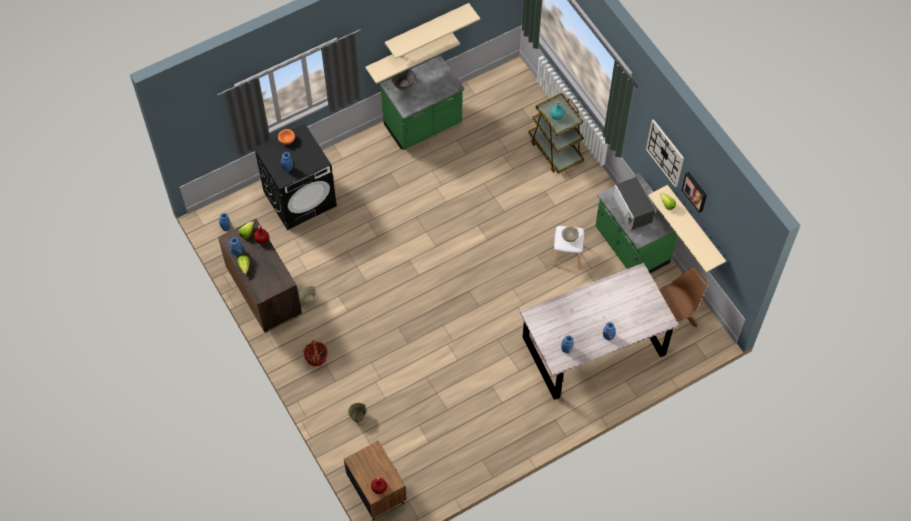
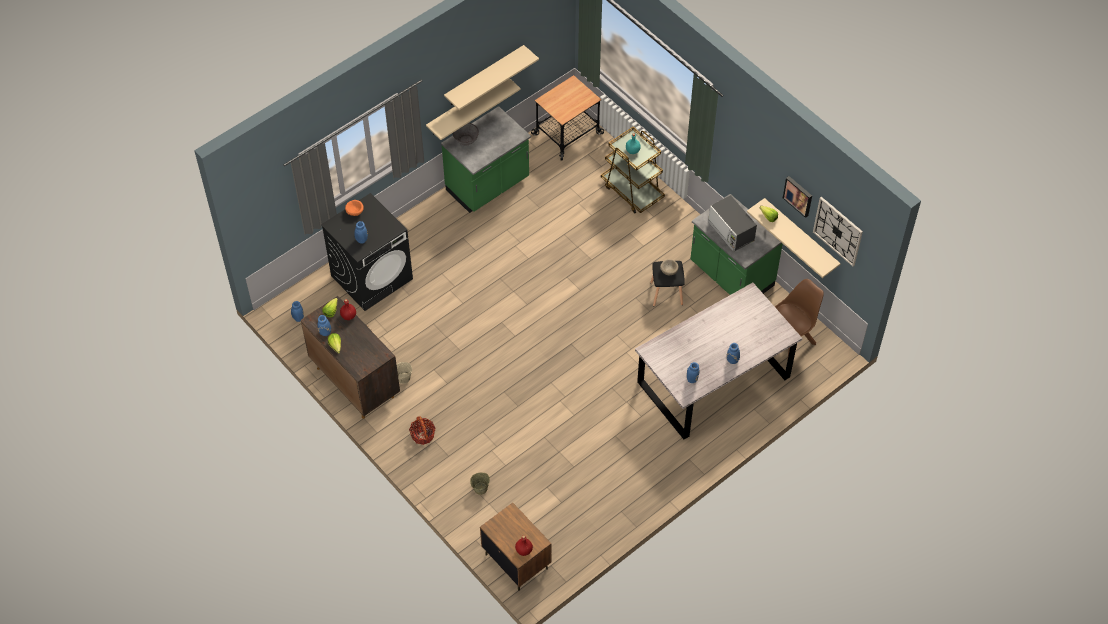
camera: 10 degrees left, 5 degrees down
(506, 85) = (567, 133): none -> cart
(567, 255) = (667, 294): white stool -> black stool
(665, 153) = (759, 162): wall clock -> wall clock (838, 231)

